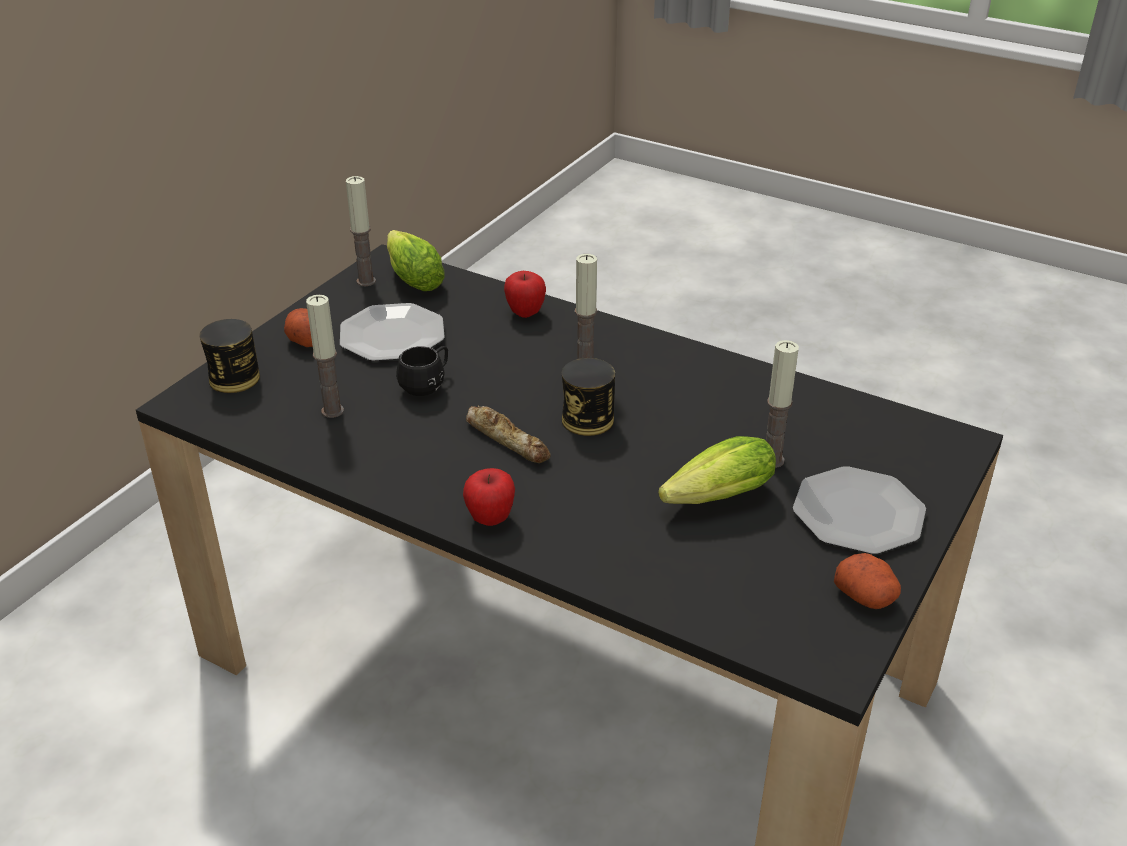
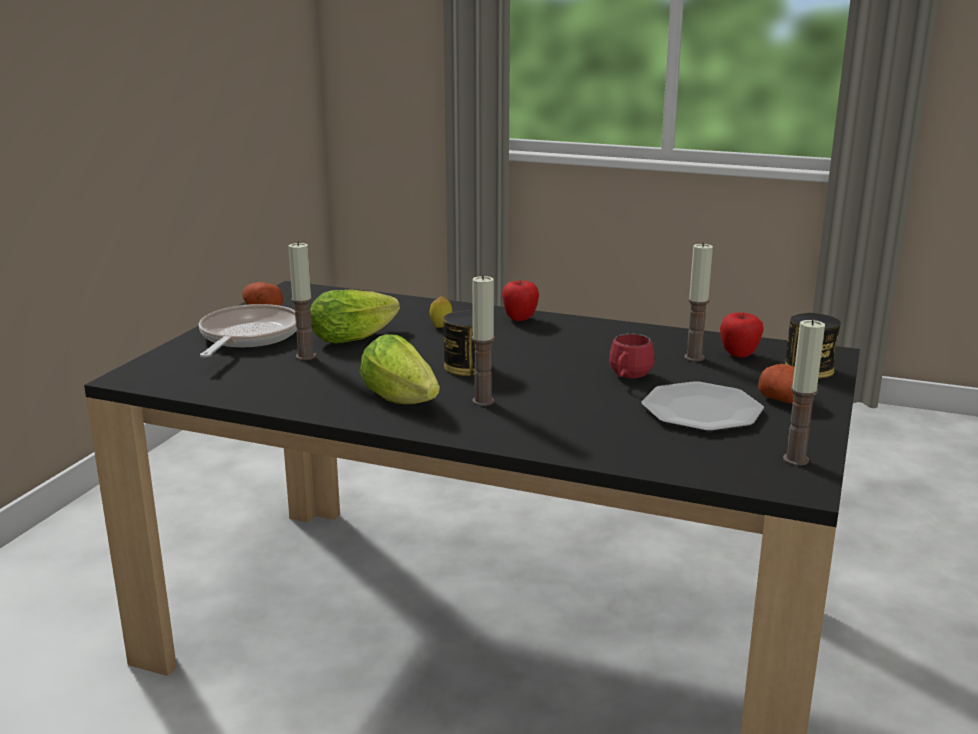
camera: 170 degrees right, 15 degrees down
(412, 277) = (744, 469): lettuce -> lettuce (403, 399)
(427, 385) = (628, 378): black mug -> red mug
(507, 440) = (531, 352): bread -> none
(525, 313) = (572, 441): apple -> apple (739, 355)
(602, 510) = (441, 327): none -> lemon
(858, 513) = (247, 337): plate -> frying pan

